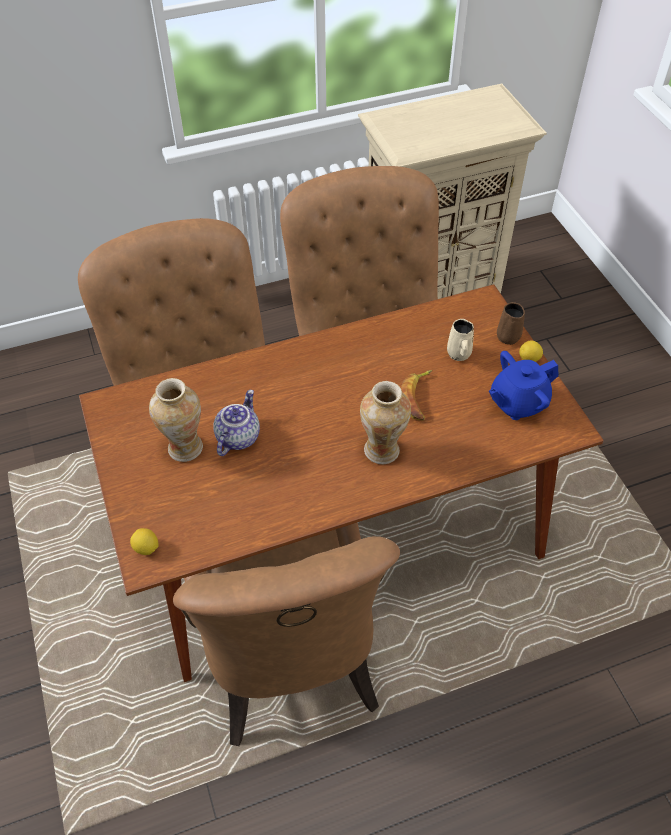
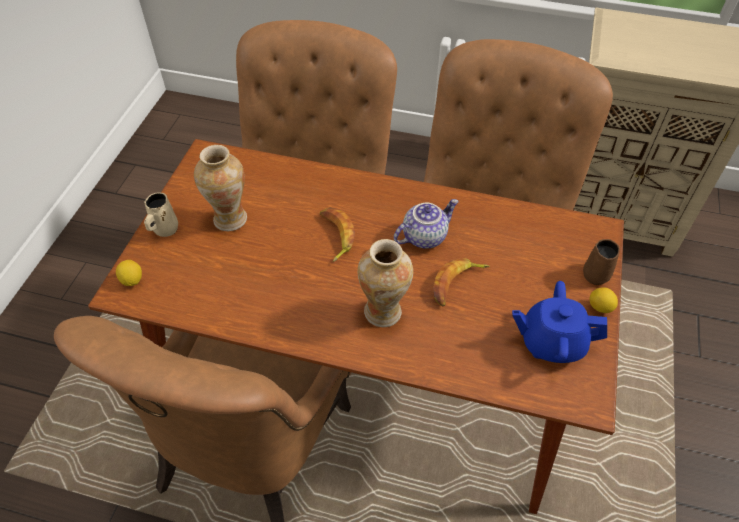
camera: 35 degrees right, 0 degrees up
(237, 437) = (276, 232): teapot -> teapot (424, 236)
(290, 412) = (335, 236): none -> banana
(459, 354) = (531, 266): beige mug -> beige mug (165, 229)

